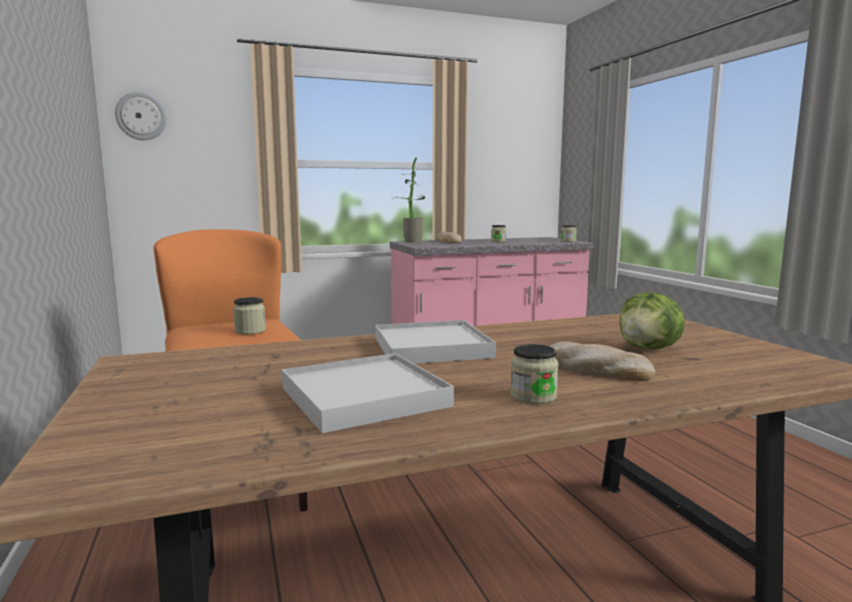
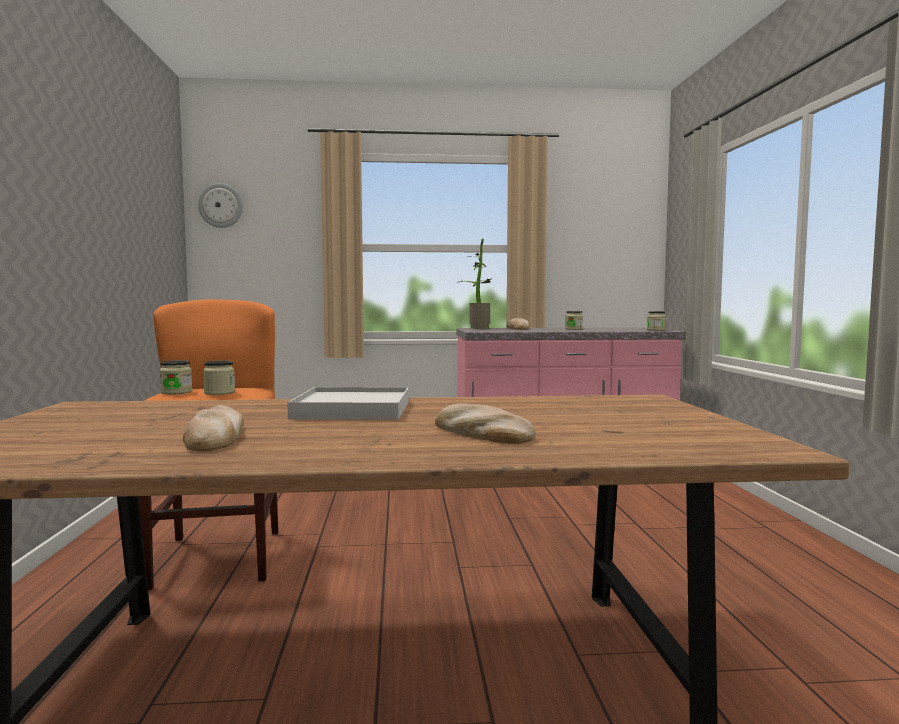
camera: 15 degrees right, 5 degrees down
(363, 397) = (215, 437): white tray -> bread
(533, 396) = (371, 447): jar -> jar (176, 392)
(649, 348) = (581, 422): lettuce -> none

